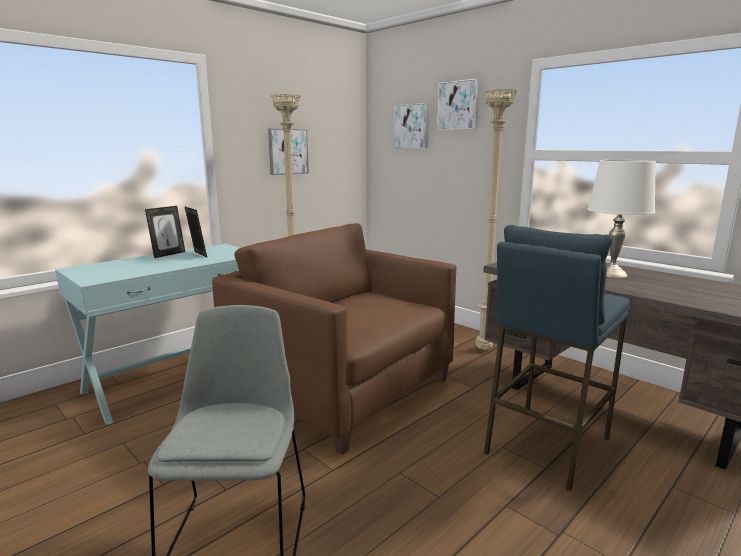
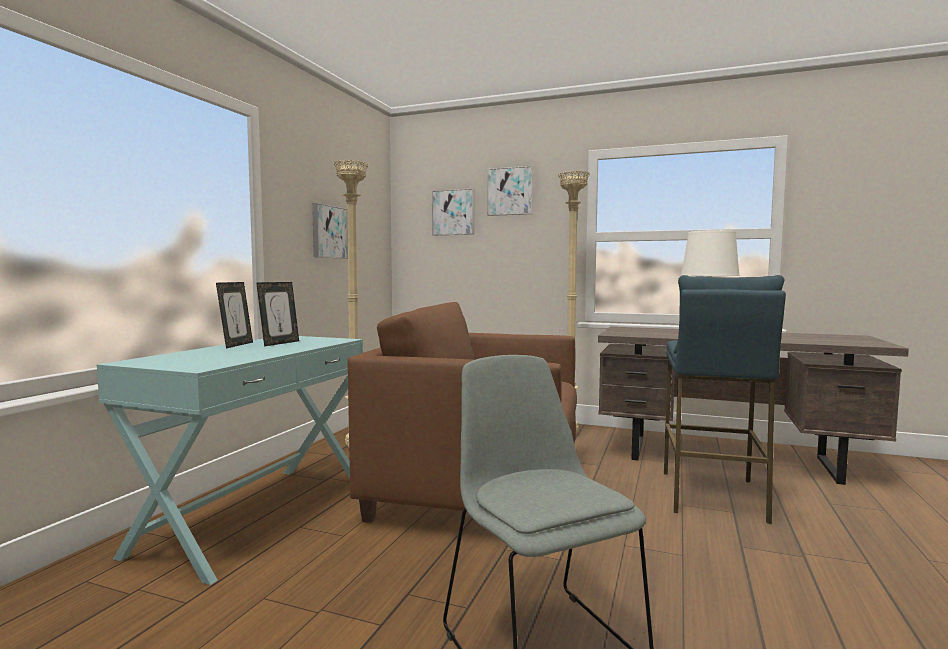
camera: 25 degrees left, 10 degrees down
(198, 255) = (279, 343): picture frame -> picture frame turned 90 degrees clockwise

